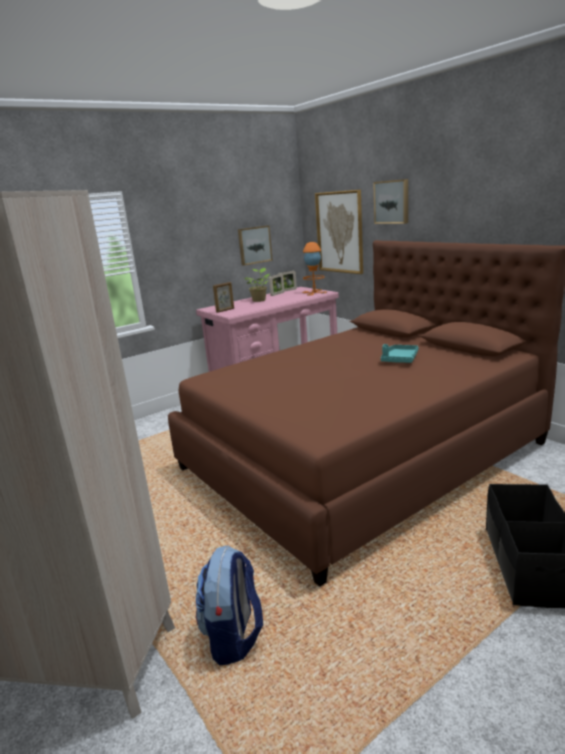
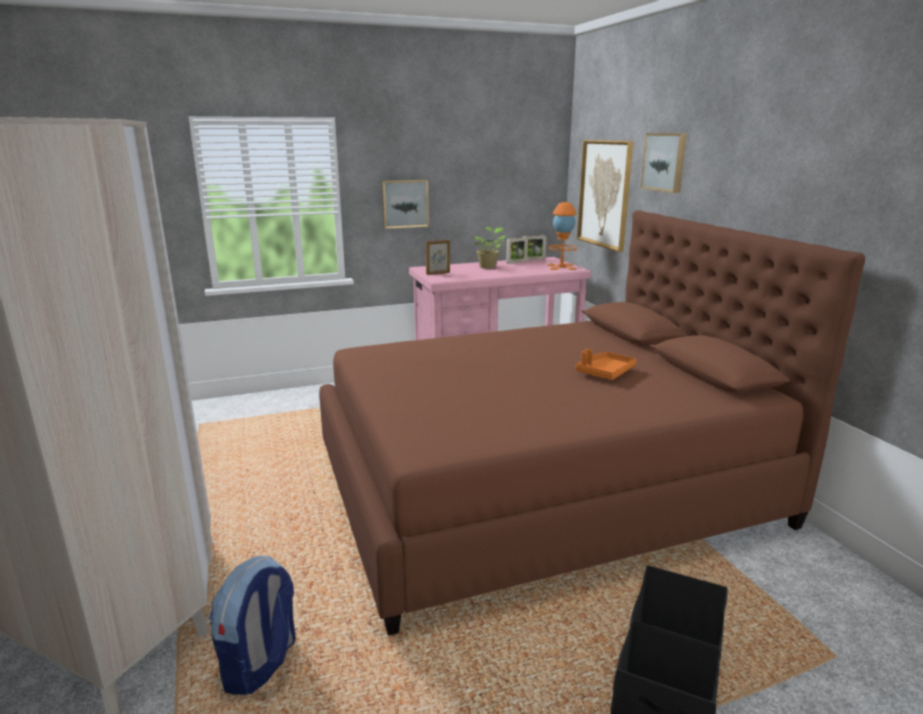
camera: 15 degrees right, 0 degrees up
(254, 245) = (497, 197): picture -> picture (405, 203)
(399, 359) = (605, 372): turquoise tray -> orange tray

